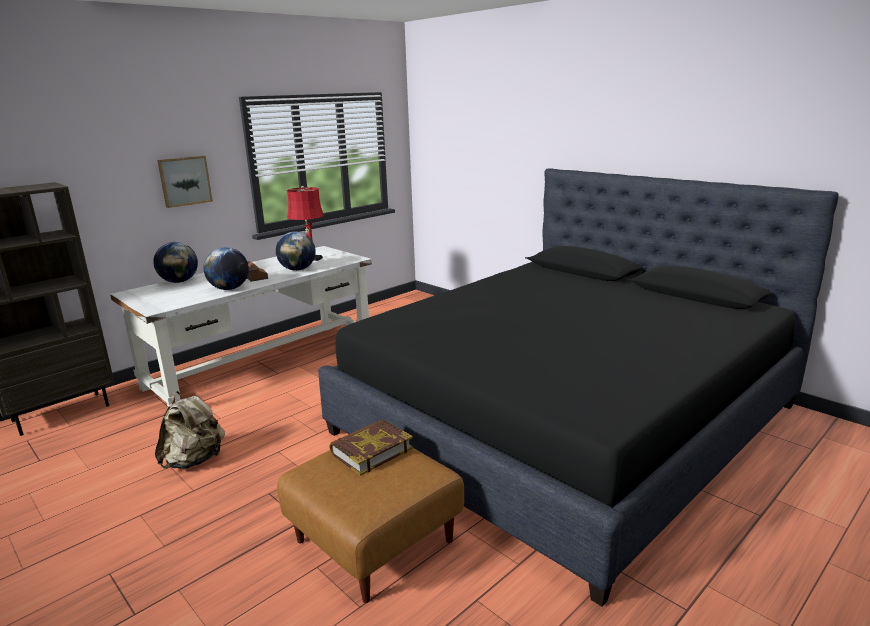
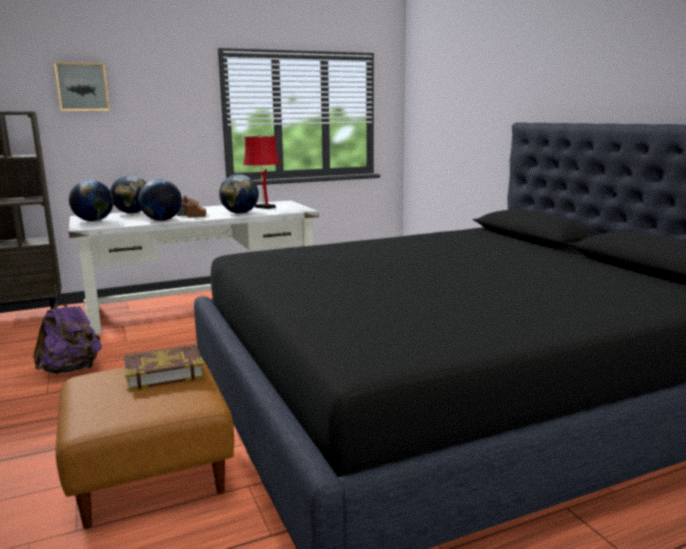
camera: 20 degrees right, 5 degrees down
(152, 298) = (93, 221): none -> globe
(184, 181) = (156, 123): picture -> picture (82, 87)
(194, 460) = (72, 370): beige backpack -> purple backpack

